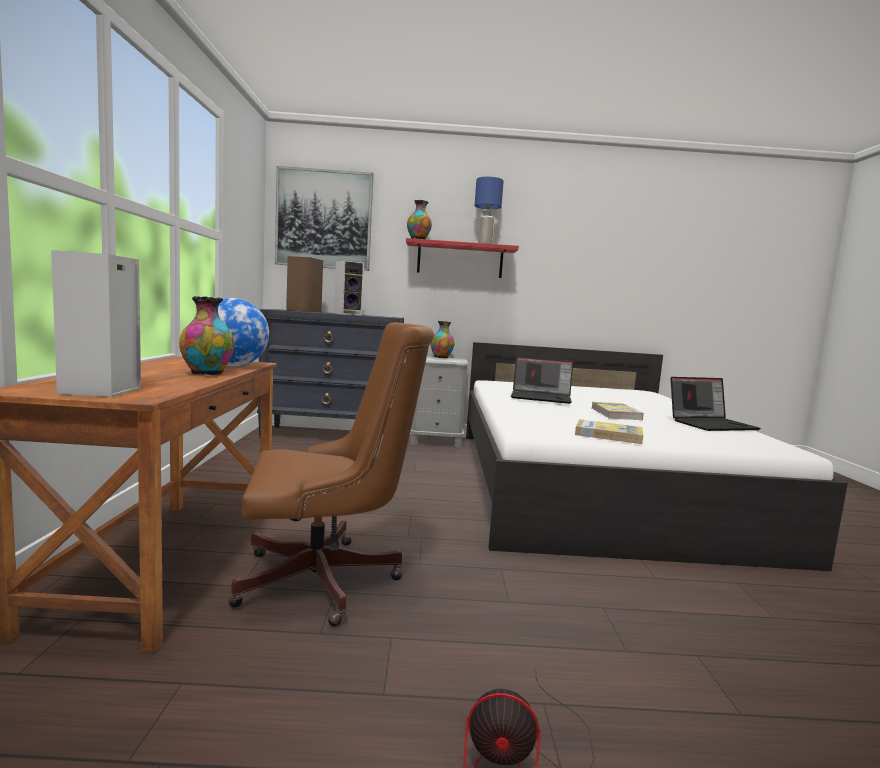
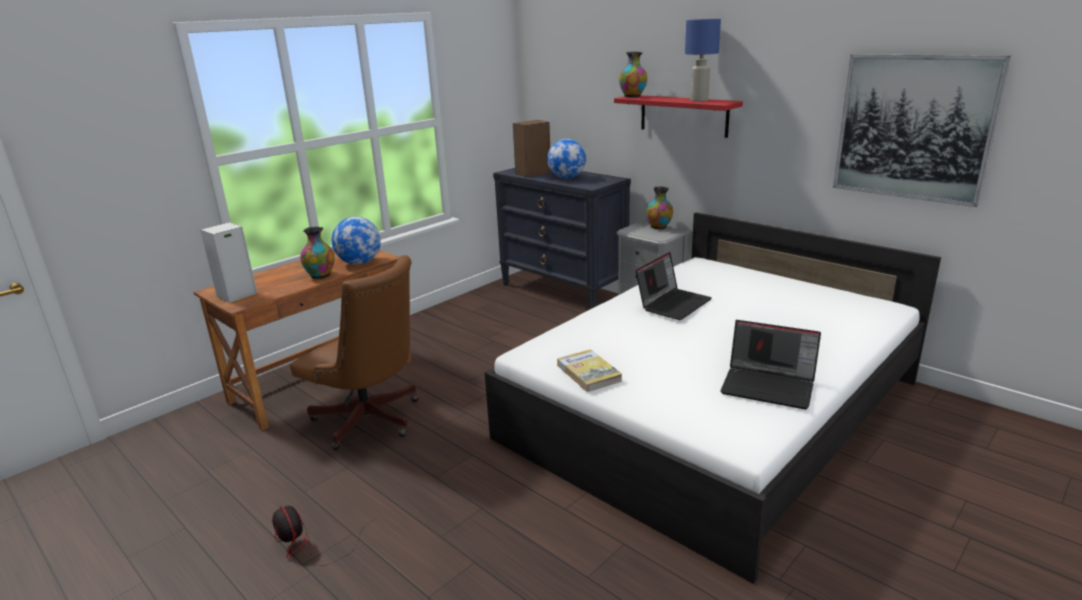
camera: 45 degrees right, 15 degrees up
(324, 219) = (561, 73): picture -> picture (914, 127)
(348, 314) = (567, 178): speaker -> globe
(541, 397) = (673, 303): laptop -> laptop turned 105 degrees counterclockwise
(615, 413) = (689, 345): book -> none

